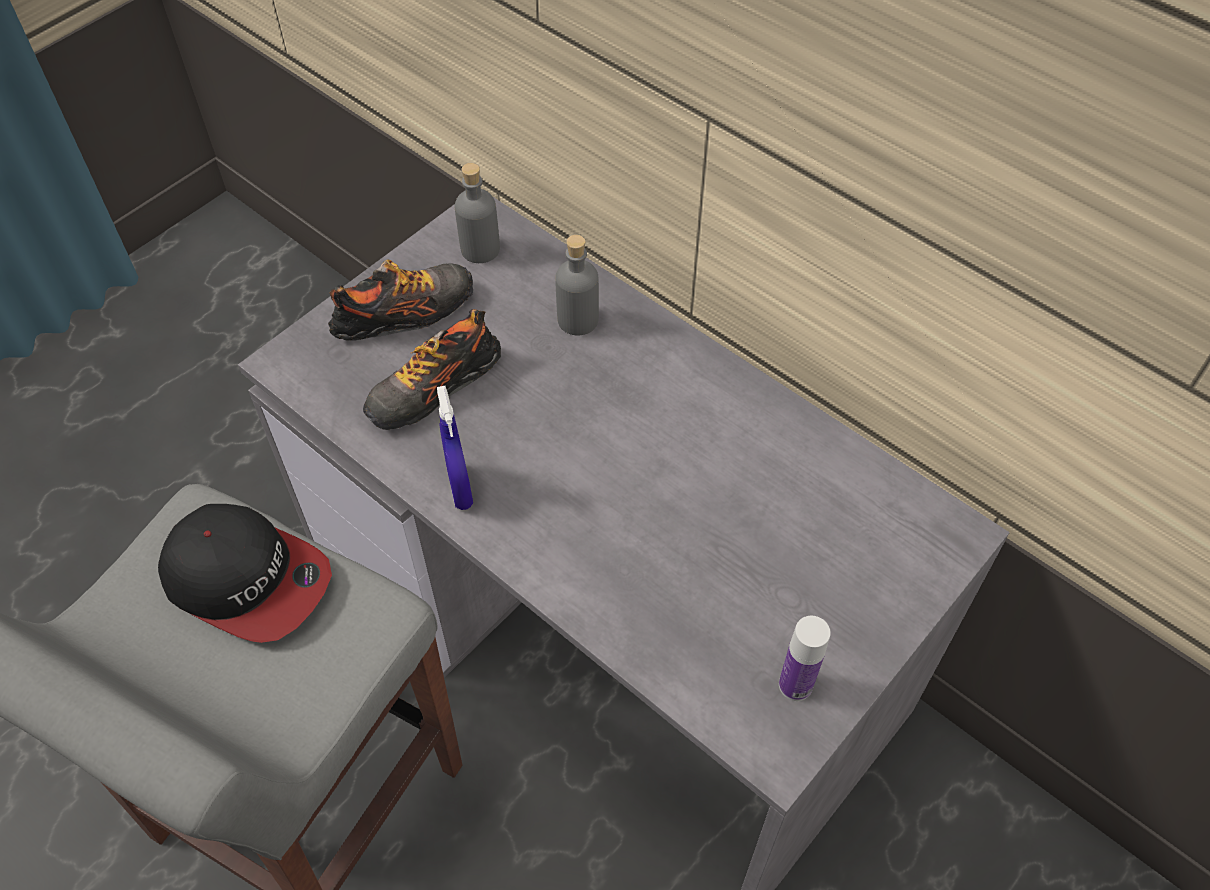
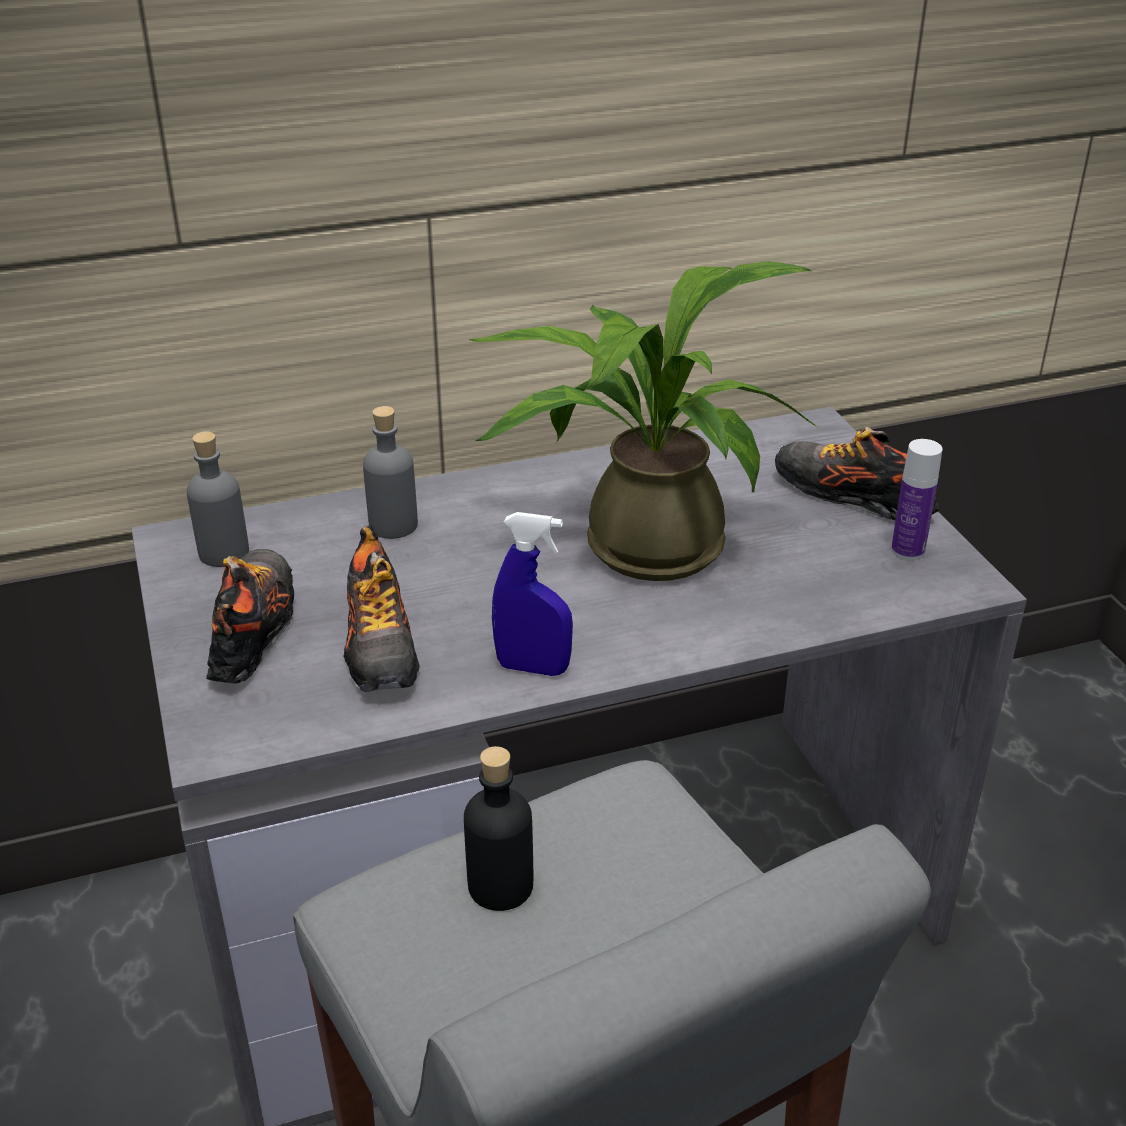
camera: 60 degrees left, 20 degrees down
(248, 579) = (500, 886): cap -> black bottle
(665, 480) = (638, 542): none -> potted plant
(854, 609) = (852, 496): none -> shoe

